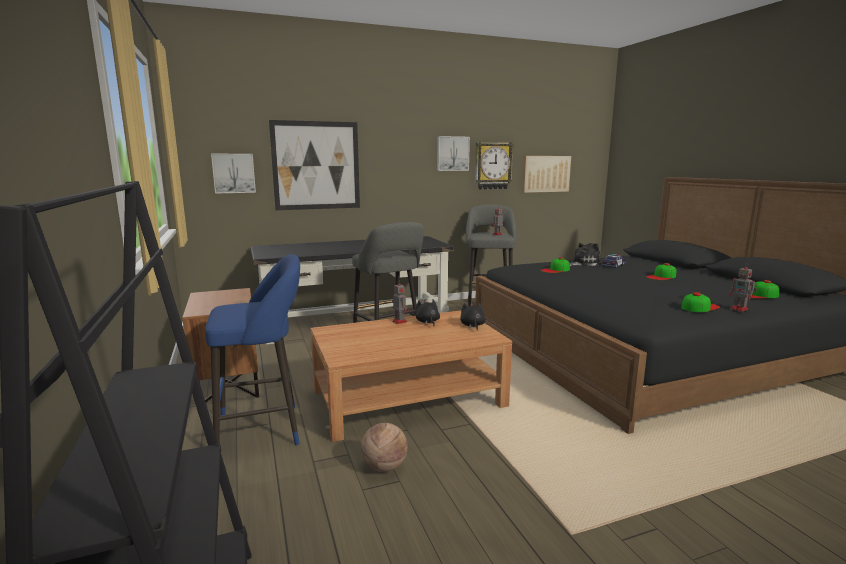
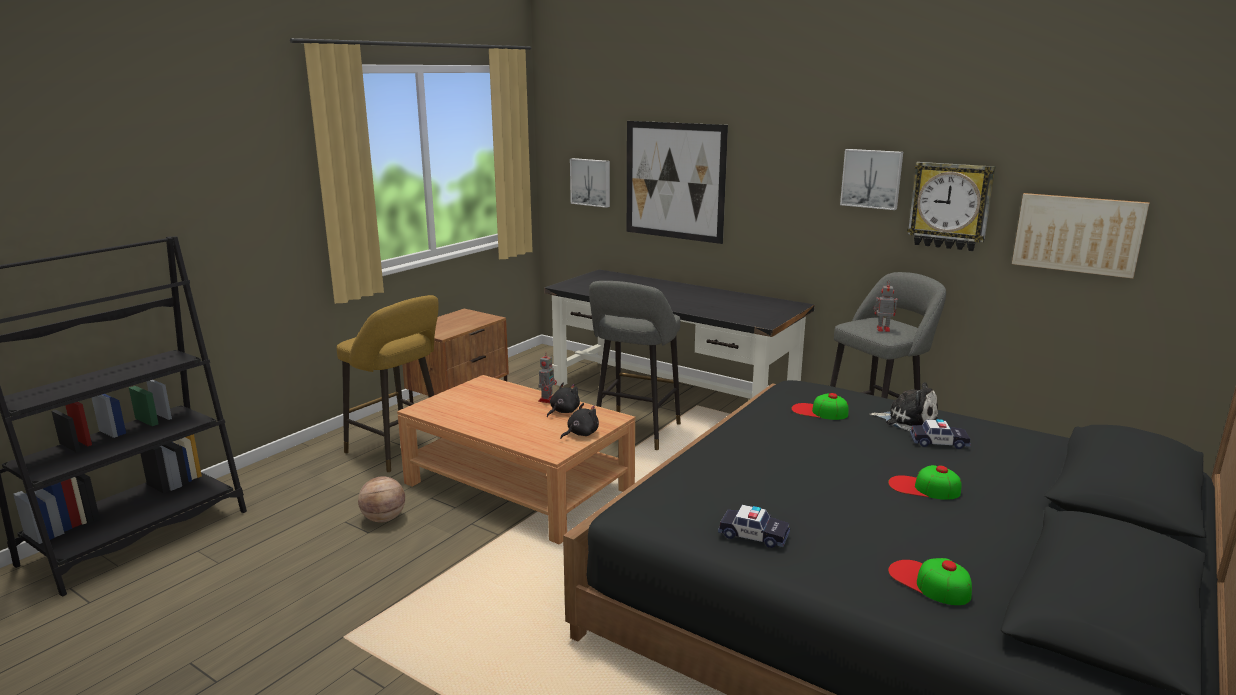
camera: 55 degrees right, 5 degrees up
(265, 429) = (399, 451): blue stool -> yellow stool
(699, 307) = (753, 535): cap -> toy car
(740, 309) = (797, 571): toy robot -> none

